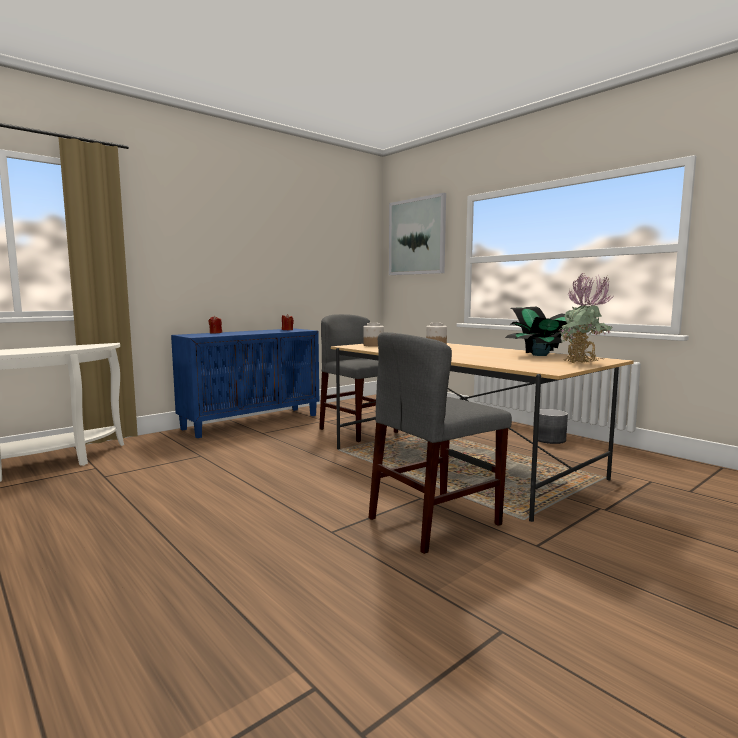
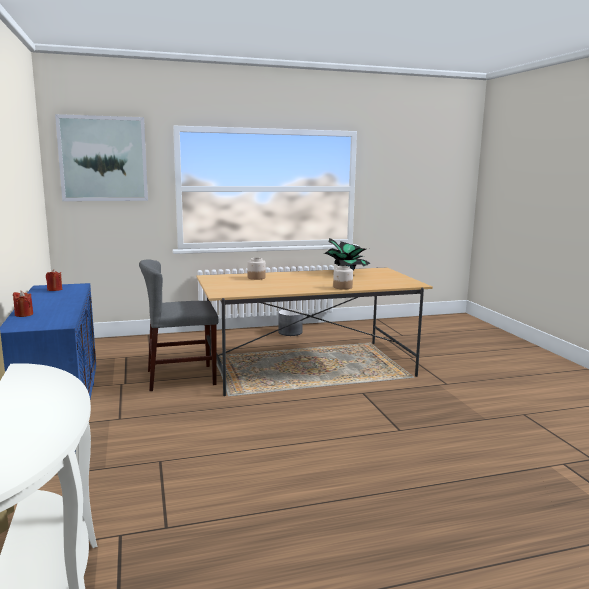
camera: 65 degrees left, 5 degrees up
(373, 345) = (227, 288): jar -> jar (342, 287)
(434, 521) = (402, 398): grey chair -> none
(583, 364) = (396, 275): potted plant -> none

